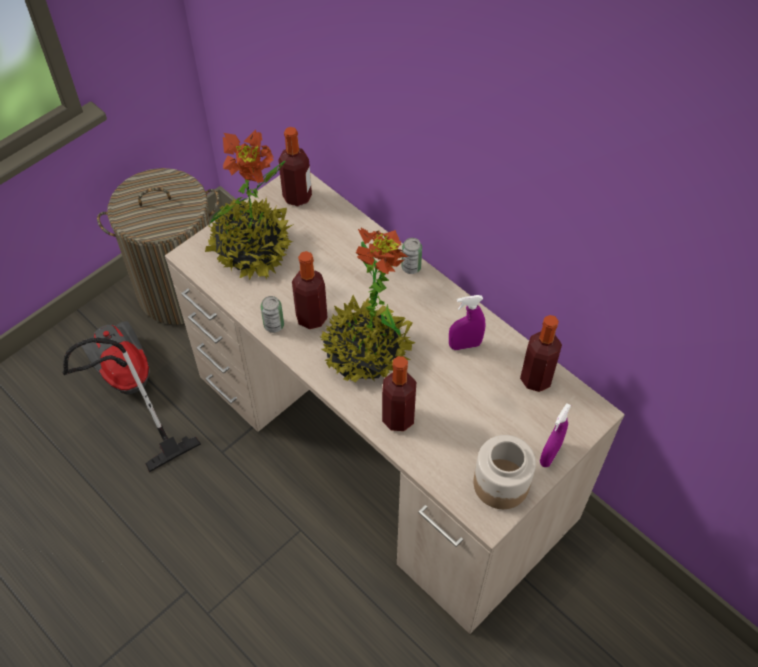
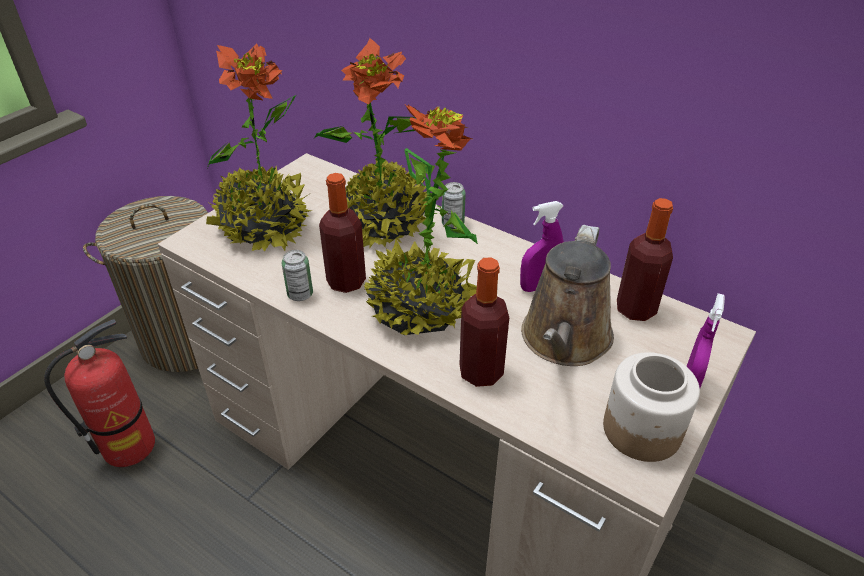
camera: 10 degrees left, 15 degrees down
(128, 390) = (129, 446): vacuum cleaner -> fire extinguisher
(297, 196) = (310, 179): bottle -> none
(351, 258) = (382, 222): none -> potted plant
(469, 400) = (564, 340): none -> brown watering can

